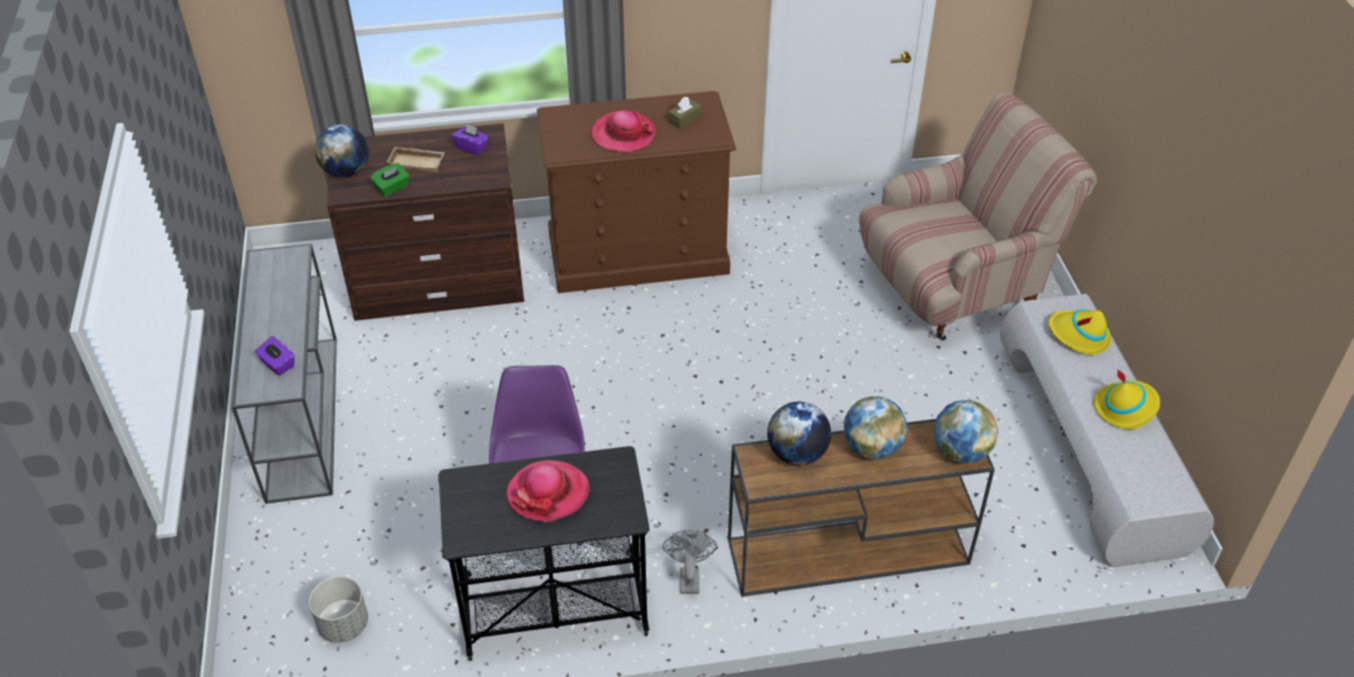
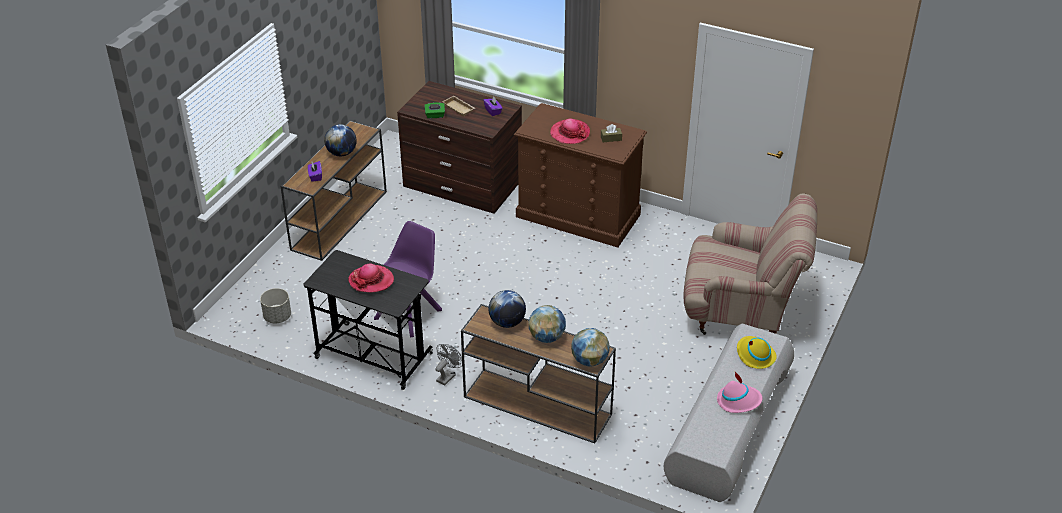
camera: 35 degrees right, 5 degrees down
(302, 415) = (340, 219): grey console table -> brown console table
(346, 171) = (421, 99): globe -> globe (342, 153)
(1125, 407) = (738, 401): yellow hat -> pink hat

